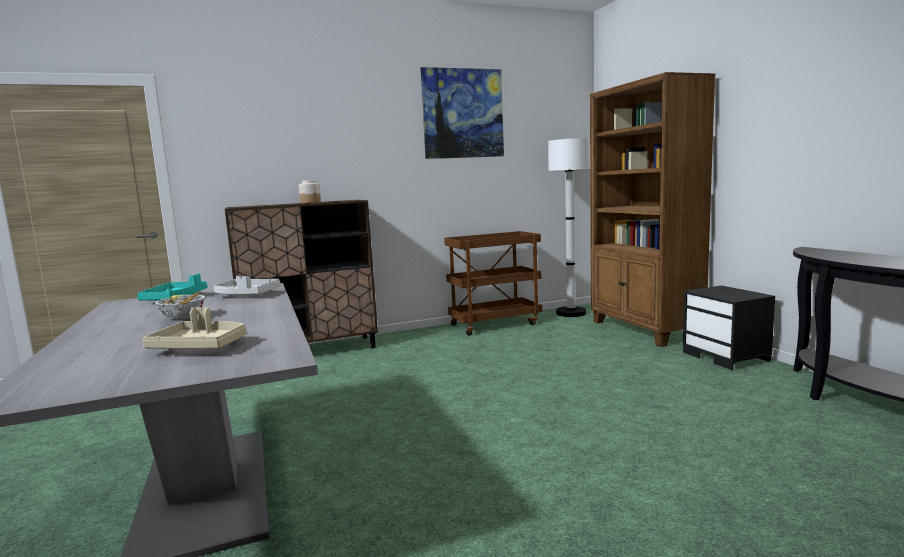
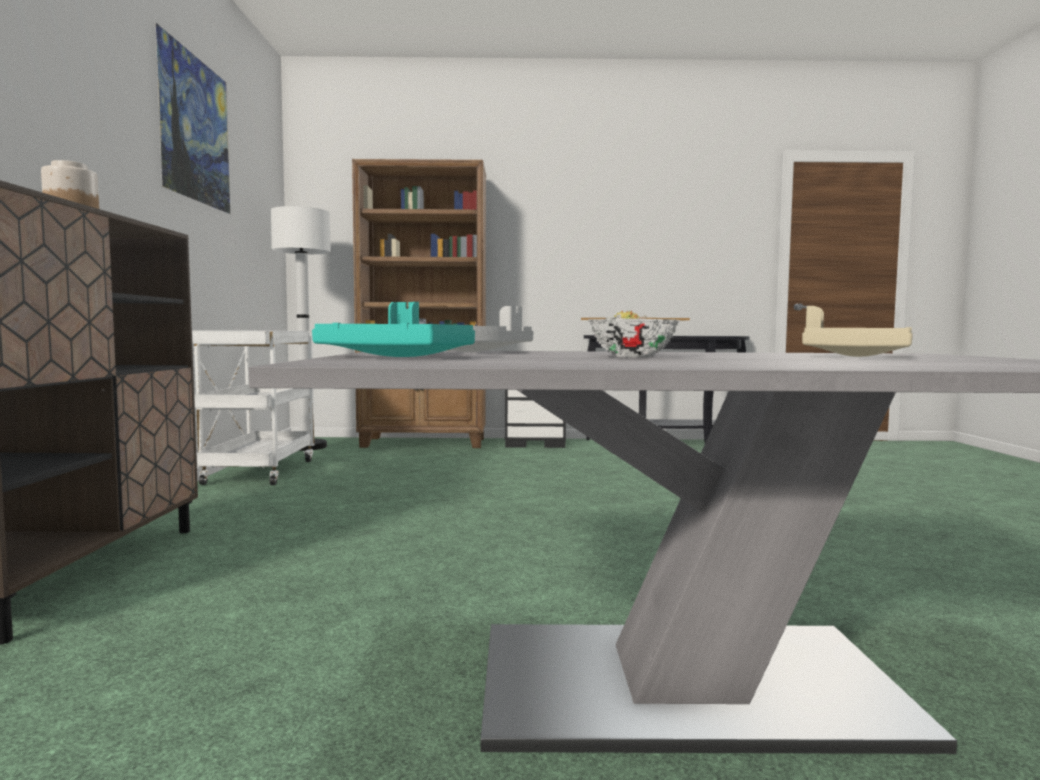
camera: 70 degrees left, 5 degrees down
(495, 324) = (260, 471): brown cart -> white cart

